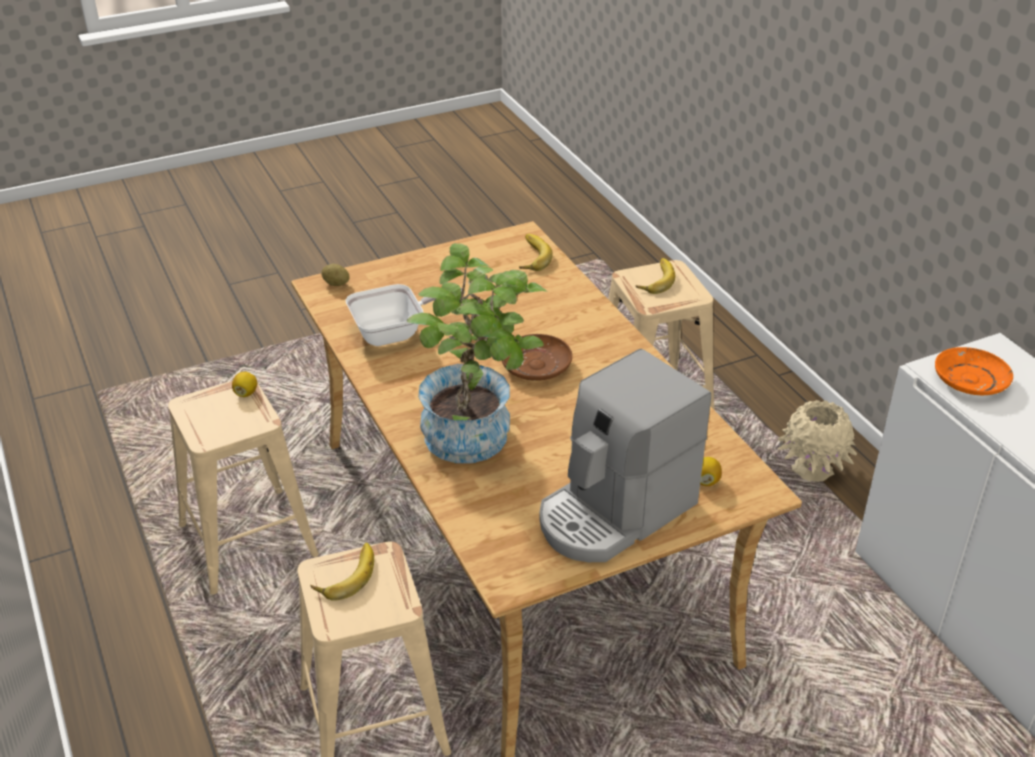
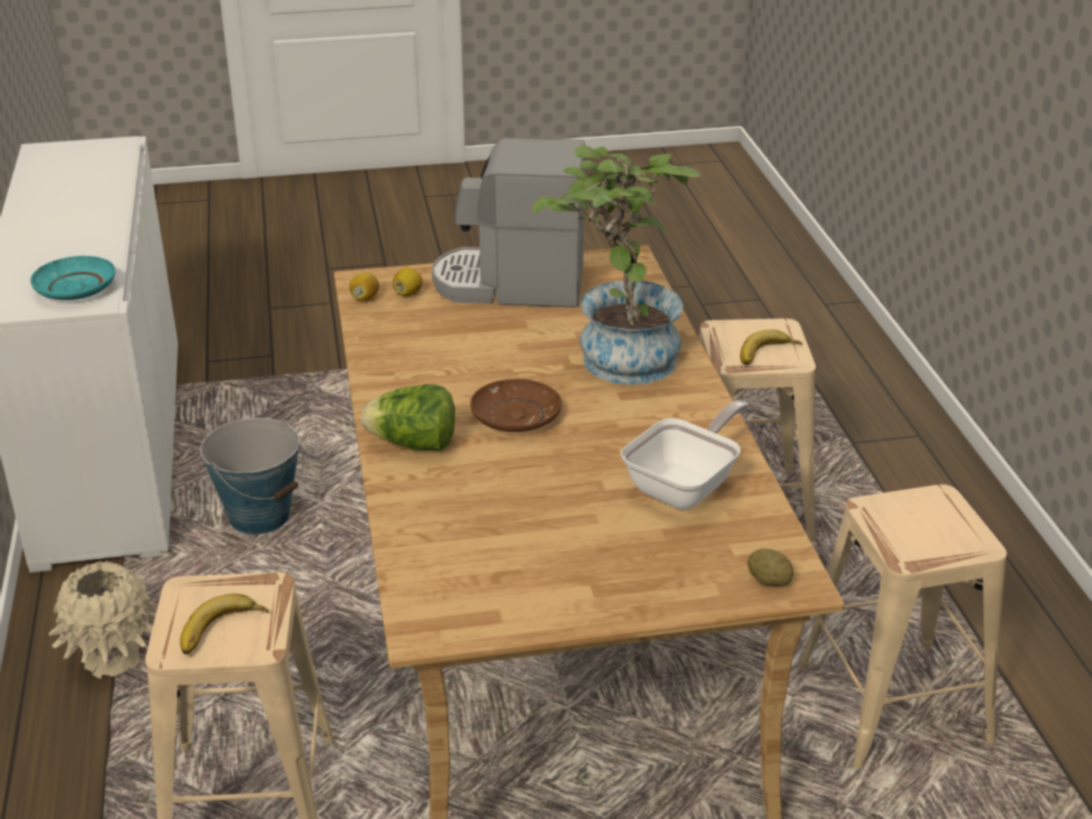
camera: 165 degrees left, 5 degrees down
(246, 393) = (899, 548): lemon -> lemon (365, 298)
(395, 333) = (686, 486): frying pan -> frying pan turned 135 degrees clockwise
(530, 256) = (437, 580): banana -> none
(597, 332) = (414, 444): none -> lettuce
(614, 512) = (510, 284): coffee machine -> coffee machine turned 150 degrees counterclockwise
(815, 610) = (260, 517): none -> bucket
(970, 380) = (76, 289): orange plate -> turquoise plate

